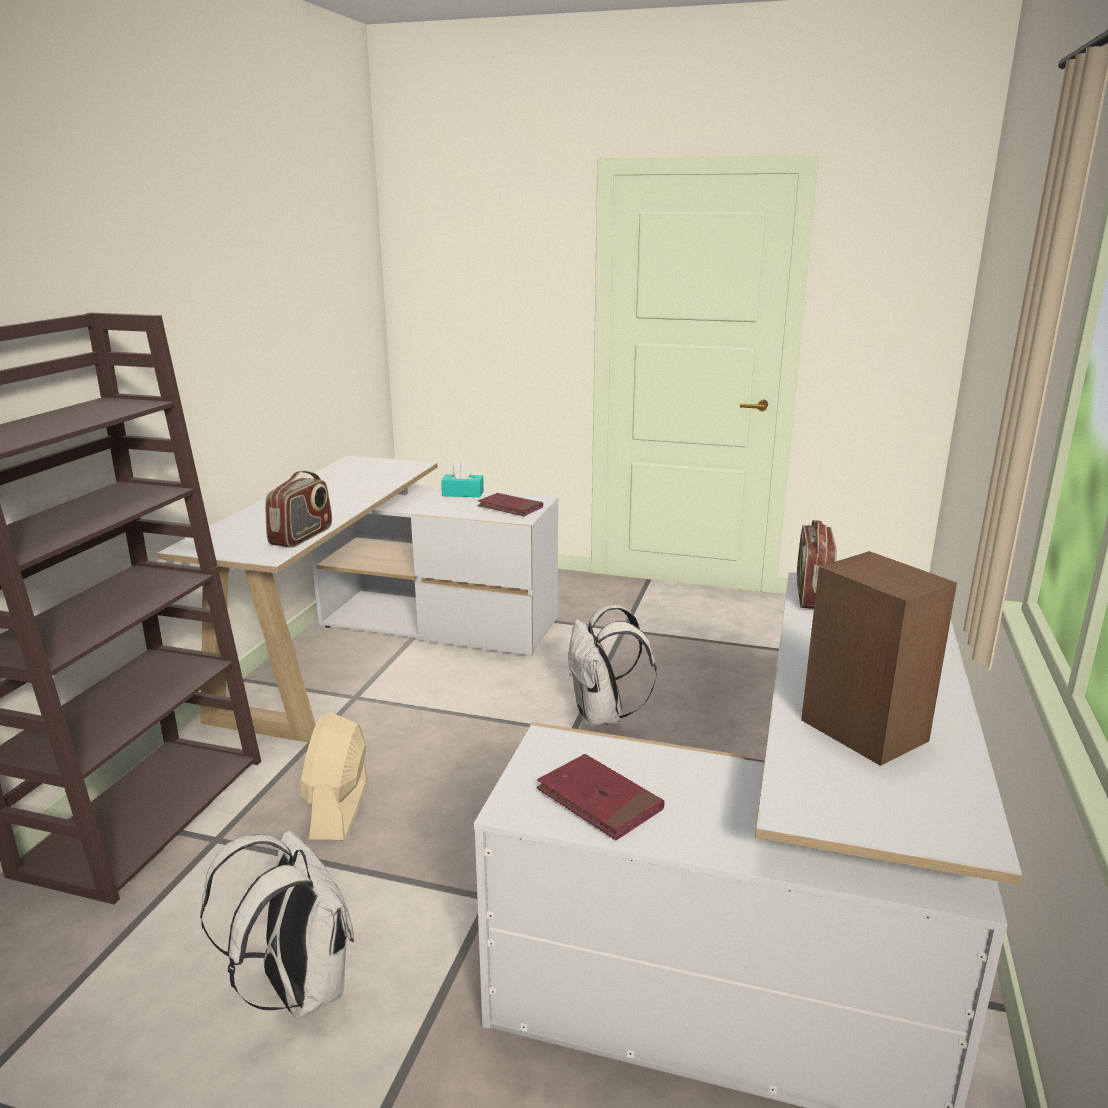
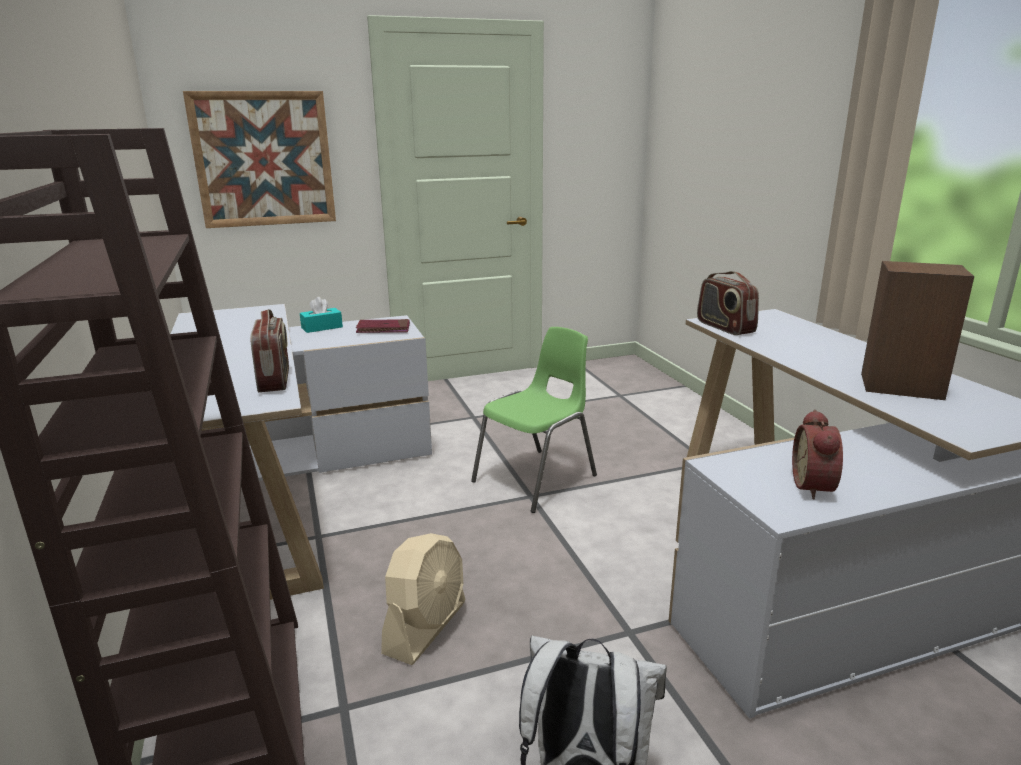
camera: 35 degrees left, 0 degrees up
(339, 808) = (426, 627): beige fan -> beige fan turned 120 degrees counterclockwise
(478, 309) = (263, 159): none -> picture
(599, 800) = (816, 486): red book -> alarm clock
(602, 717) = (537, 479): white backpack -> green chair

